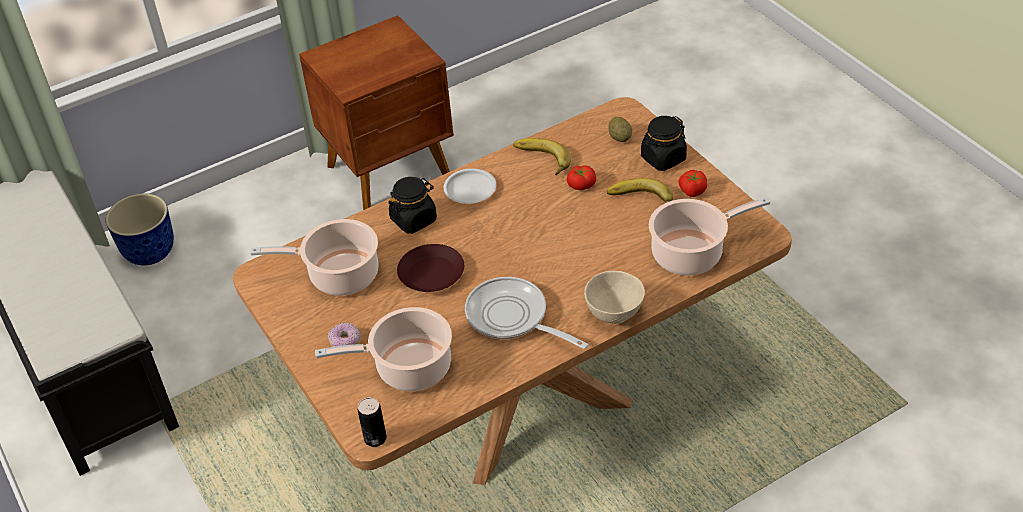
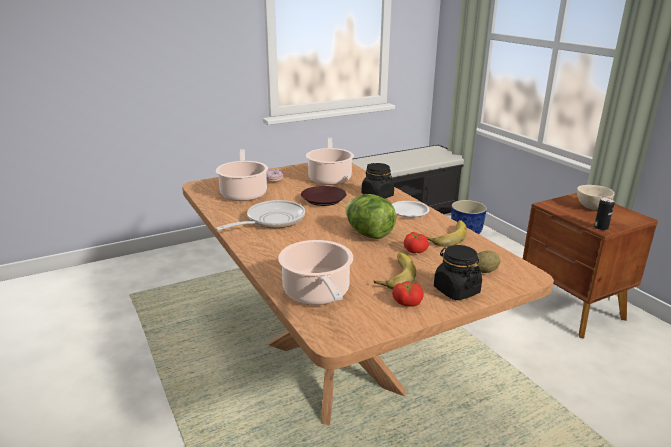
camera: 90 degrees right, 20 degrees down
(375, 438) = (196, 186): can -> can (601, 227)
(543, 223) = (369, 234): none -> lettuce
(615, 313) = (258, 255): beige bowl -> beige bowl (592, 207)

